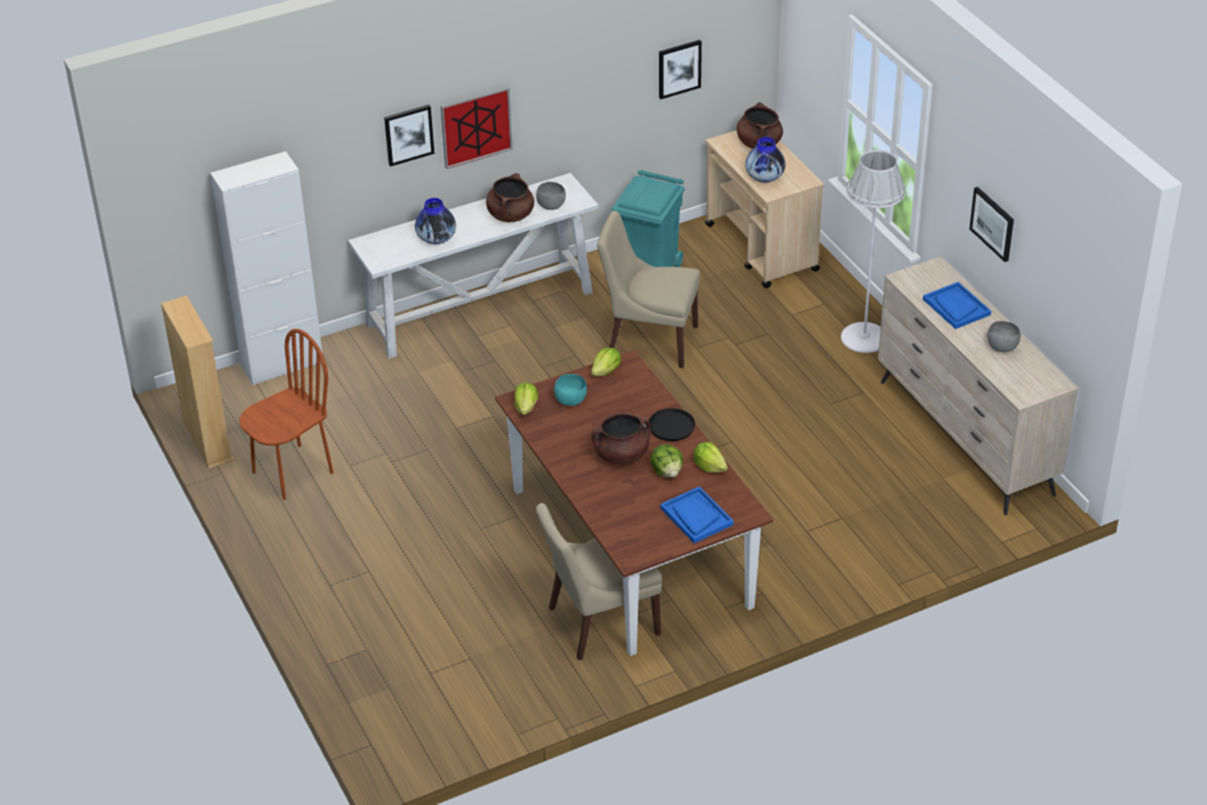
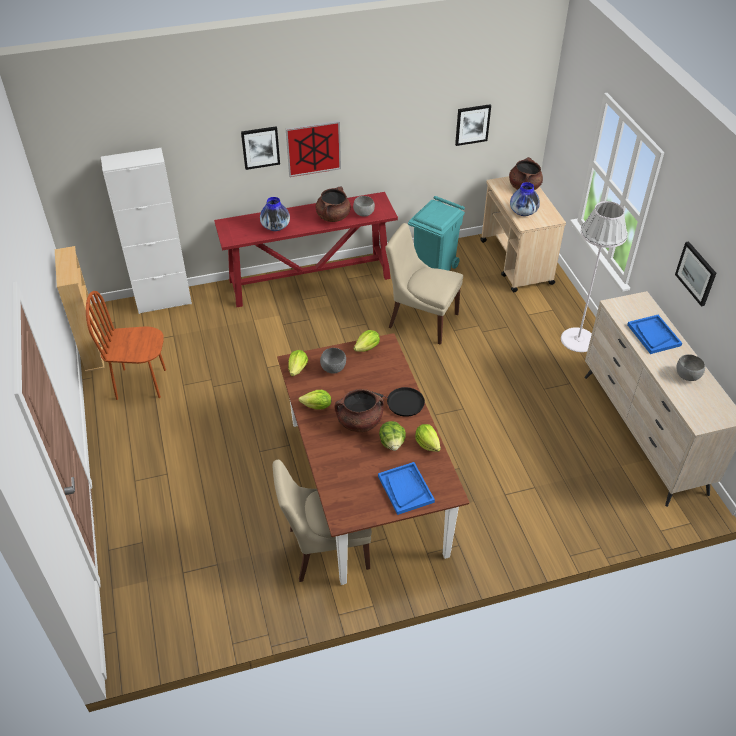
camera: 10 degrees right, 5 degrees up
(292, 472) = (141, 383): brown chair -> brown chair turned 150 degrees counterclockwise
(481, 308) = (311, 279): white console table -> red console table
(564, 445) = (317, 406): none -> lettuce
(571, 400) = (334, 368): turquoise bowl -> grey bowl

